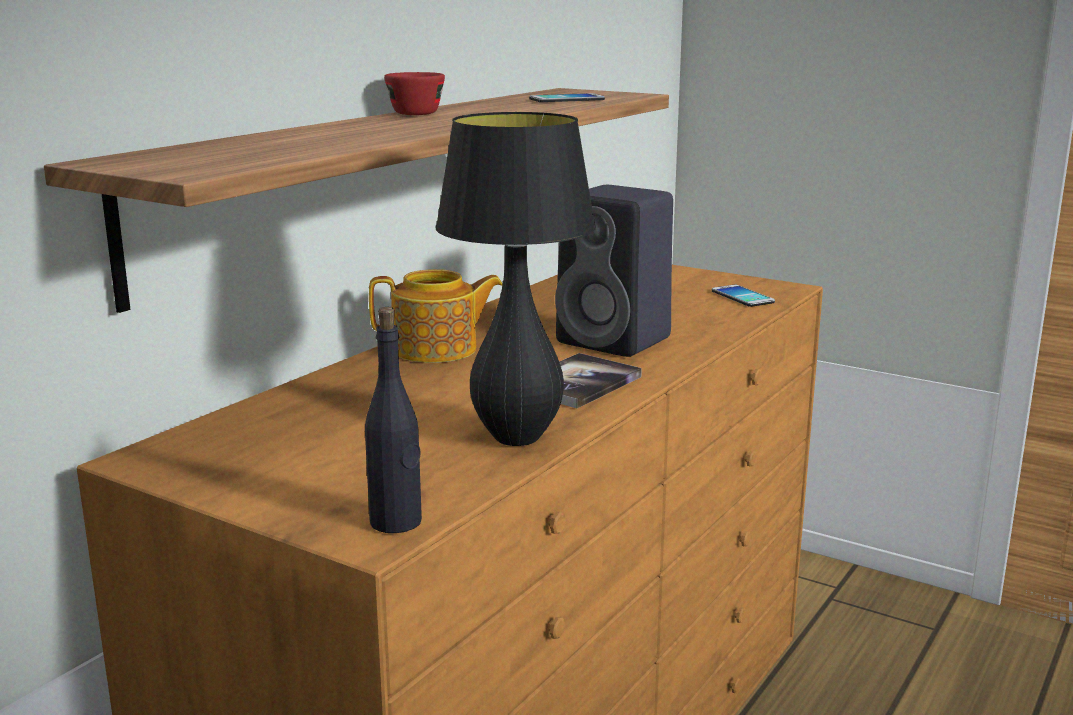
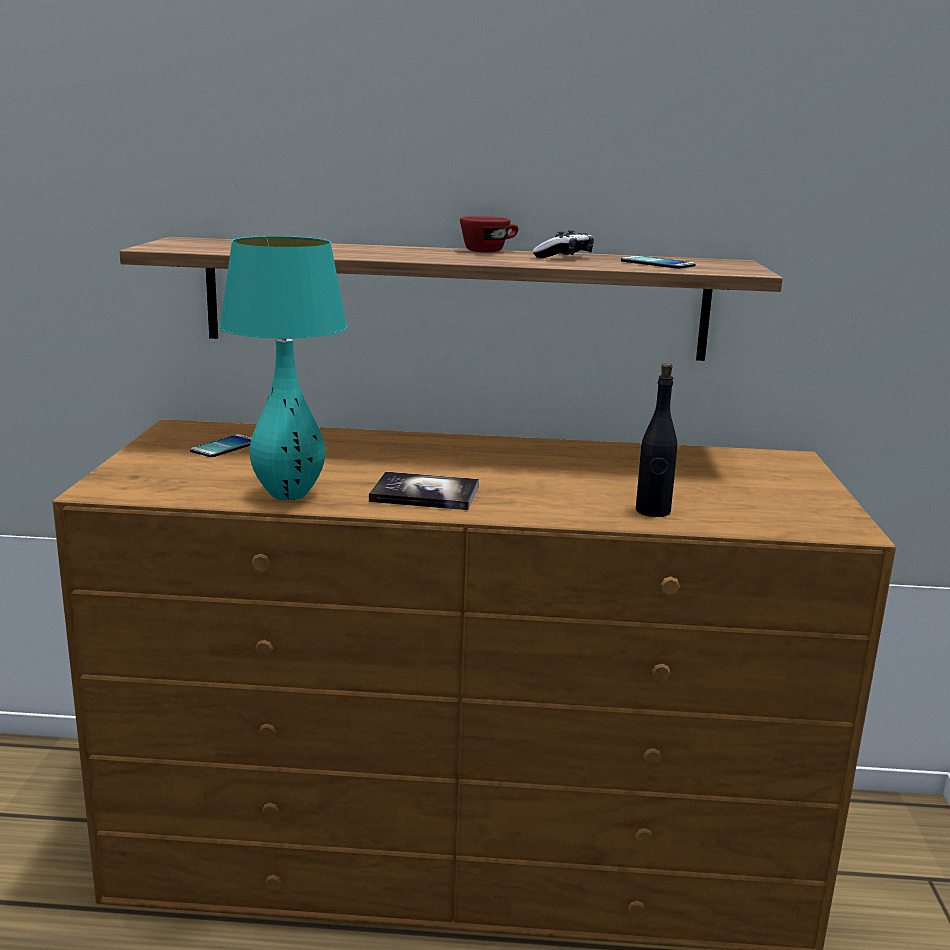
camera: 60 degrees right, 0 degrees up
(396, 522) = (123, 491): black bottle -> black bottle (653, 511)
(437, 350) = (446, 446): teapot -> none
(494, 107) = (564, 257): none -> game controller
(517, 438) = (289, 495): black table lamp -> turquoise table lamp
(617, 341) = (550, 490): black speaker -> none
(742, 297) = (774, 516): phone -> phone (225, 447)

